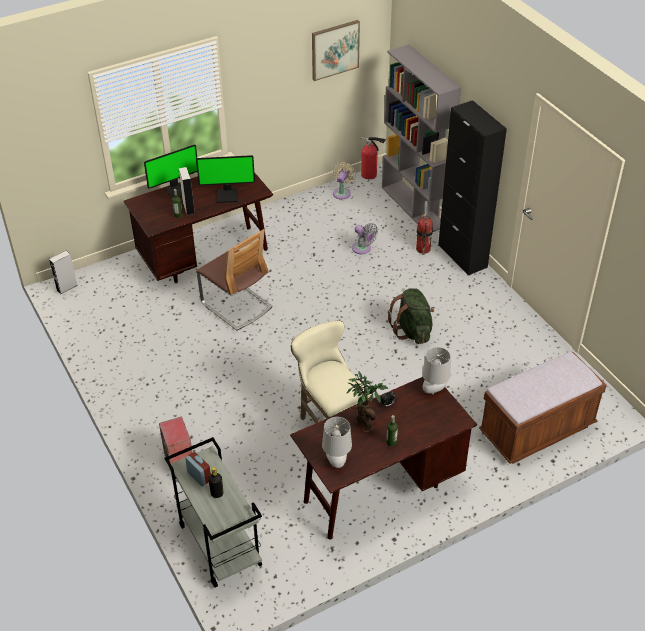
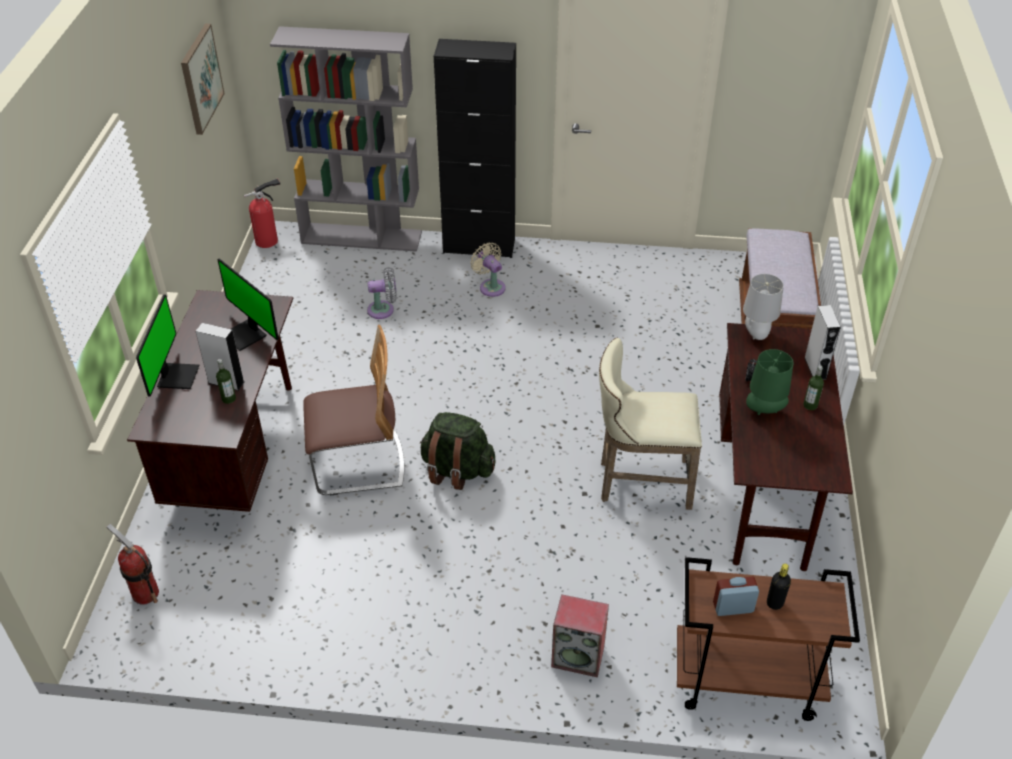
camera: 55 degrees left, 0 degrees up
(67, 287) = (122, 629): grey speaker -> grey speaker (815, 368)
(219, 545) = (745, 682): grey cart -> brown cart
(228, 195) = (246, 335): monitor -> monitor turned 105 degrees clockwise
(337, 461) = (807, 463): grey table lamp -> none
(342, 192) = (270, 276): beige fan -> beige fan (490, 286)
(364, 423) = (764, 412): potted plant -> green table lamp
(412, 331) = (552, 340): green backpack -> green backpack (457, 470)
(423, 248) = (435, 266): fire extinguisher -> fire extinguisher (145, 593)

